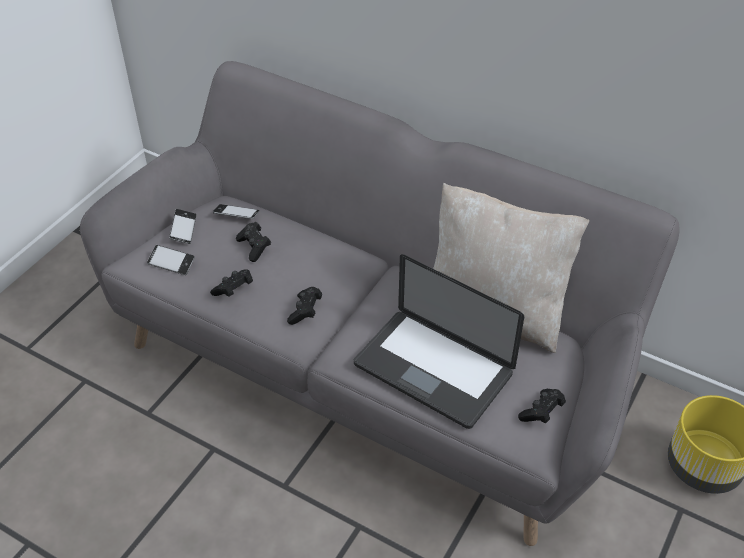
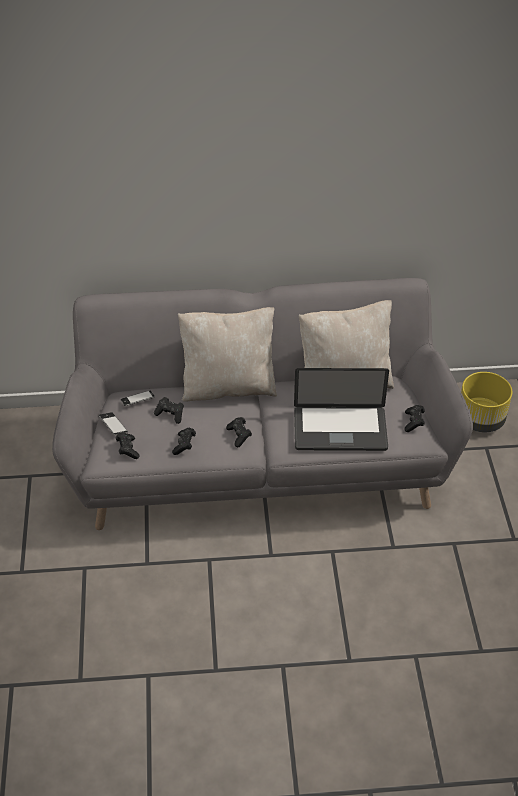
camera: 35 degrees left, 0 degrees up
(171, 263) = (127, 449): phone -> black game controller
(351, 248) = (228, 386): none -> beige pillow

